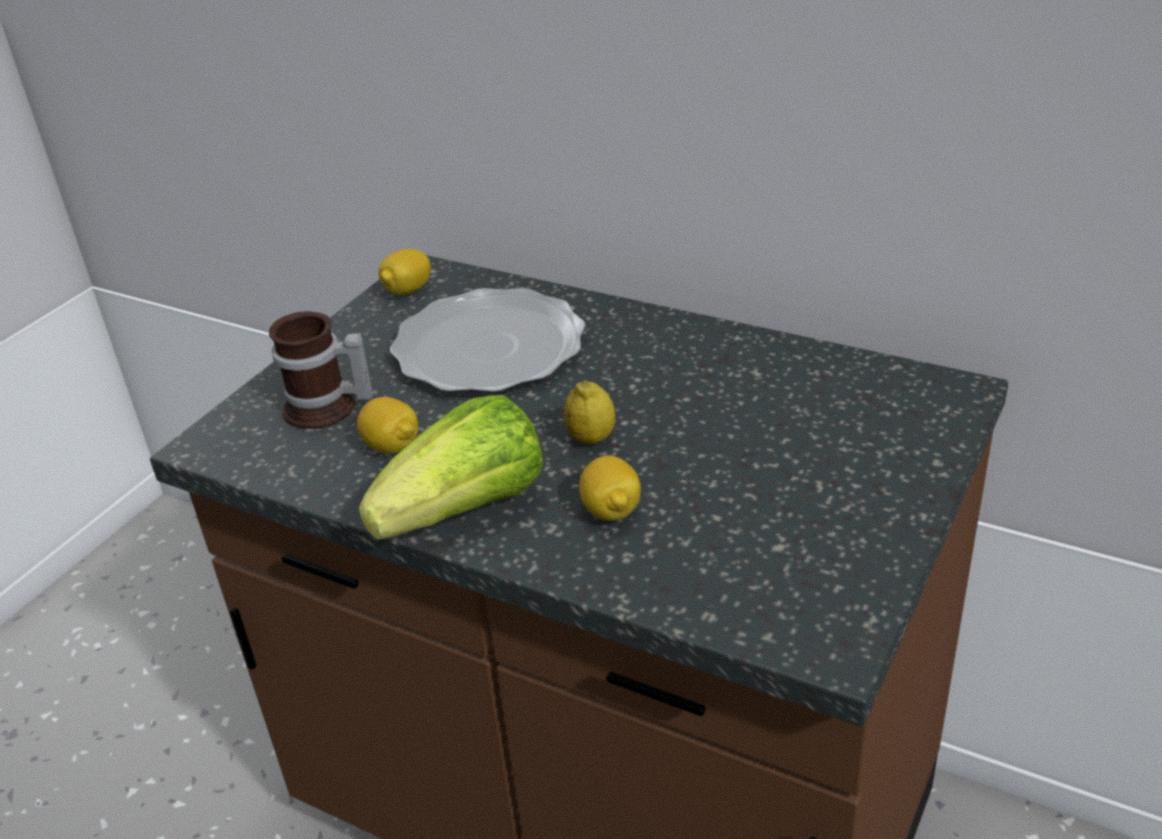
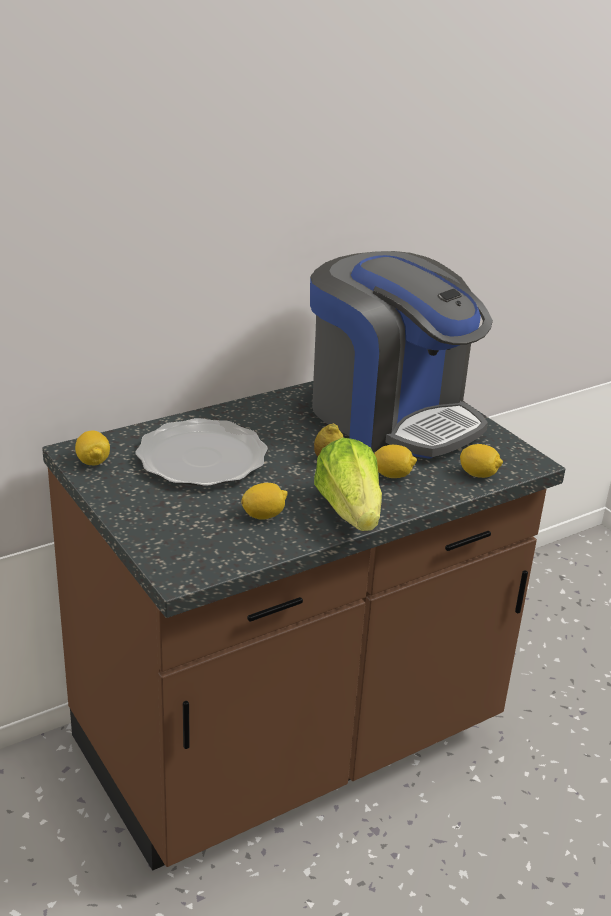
camera: 65 degrees left, 5 degrees down
(326, 410) = (196, 525): mug -> none
(711, 598) = (478, 474): none -> lemon
(795, 442) = (391, 416): none -> coffee machine

